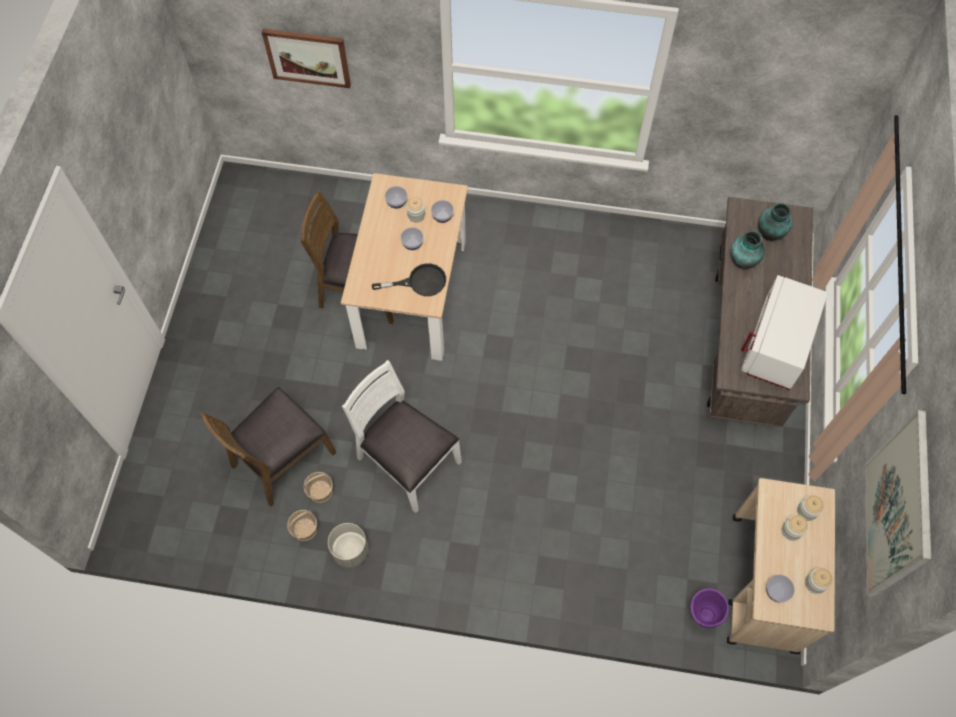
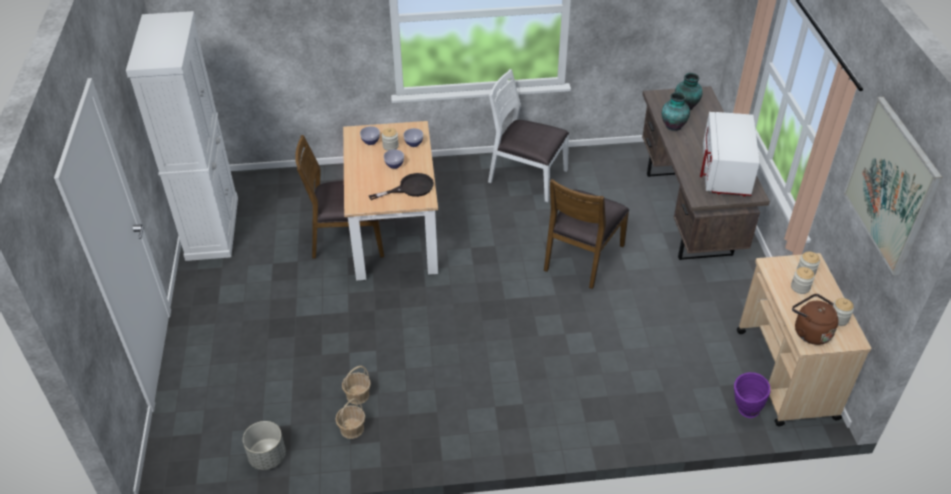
camera: 15 degrees left, 20 degrees down
(227, 241) = (212, 228): none -> white cabinet
(281, 458) = (311, 377): brown chair -> brown chair (582, 257)
(307, 57) = (273, 34): picture -> none
(350, 551) = (402, 436): grey planter -> grey planter (267, 457)
(407, 461) = (432, 354): white chair -> white chair (527, 177)
(776, 591) = (809, 331): bowl -> brown kettle

